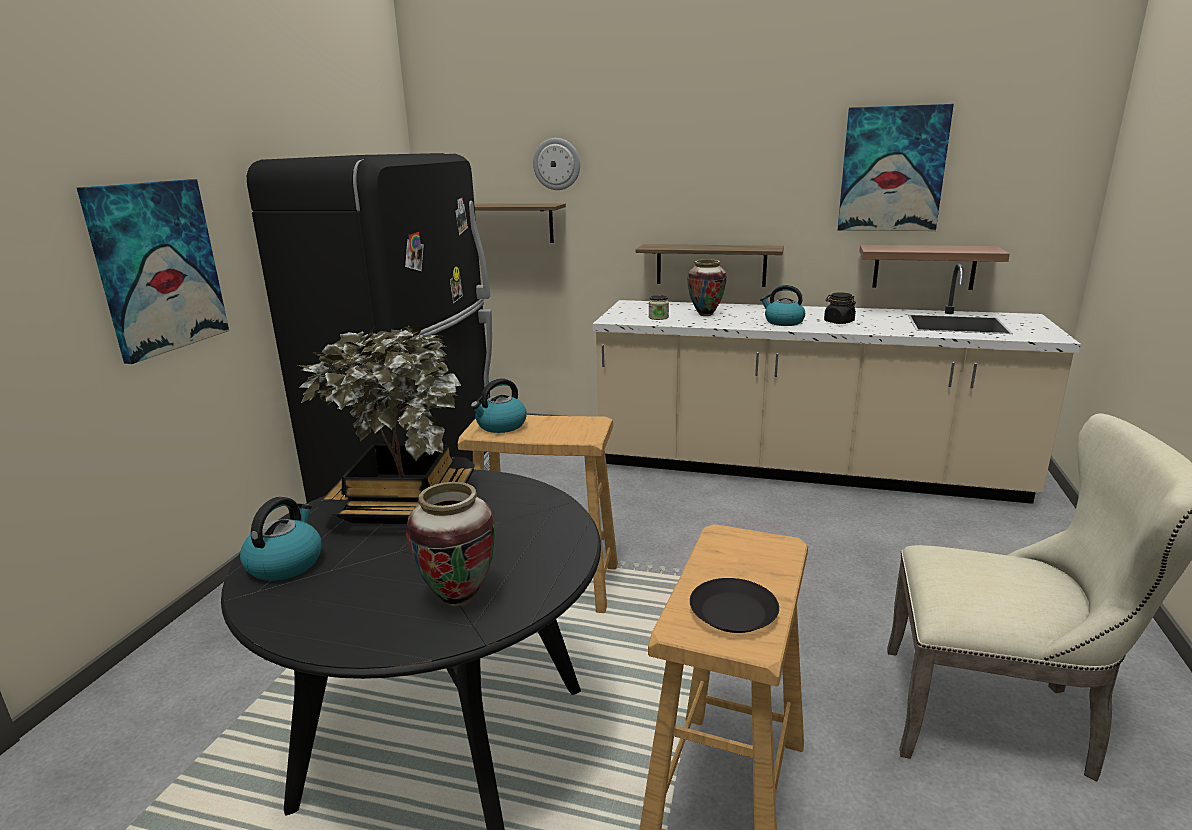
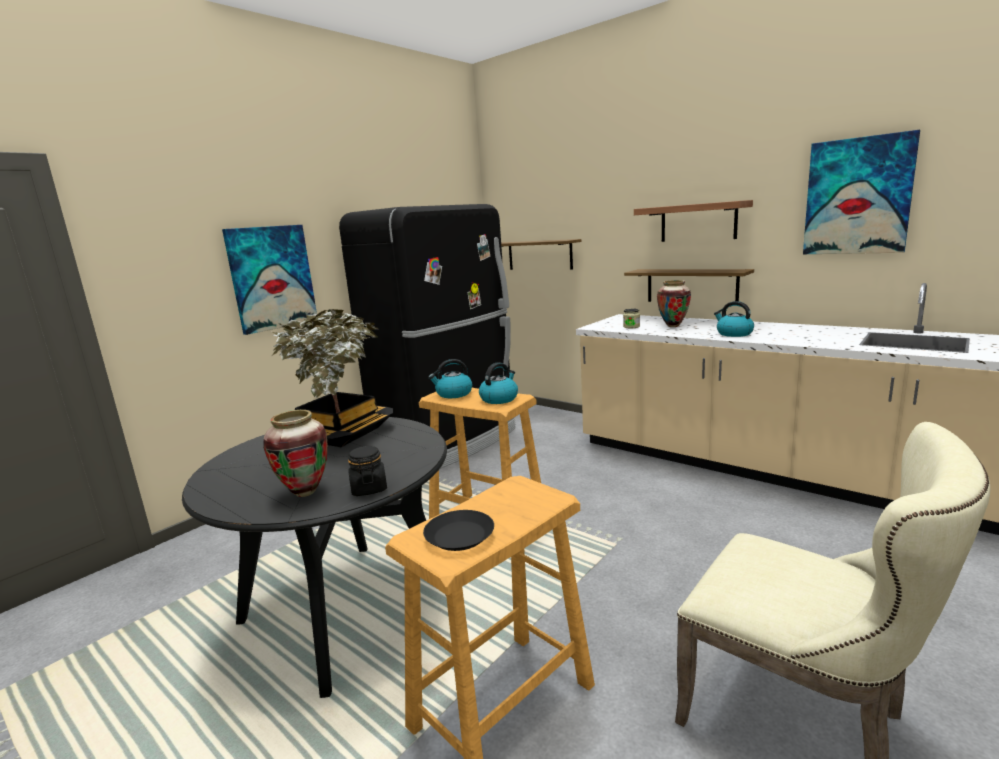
camera: 25 degrees right, 5 degrees down
(285, 563) = (244, 456): kettle -> kettle (499, 399)
(557, 164) = (575, 209): wall clock -> none
(838, 322) = (787, 335): black jar -> black jar (369, 488)
(924, 267) = (894, 287): shelf -> shelf (698, 222)

